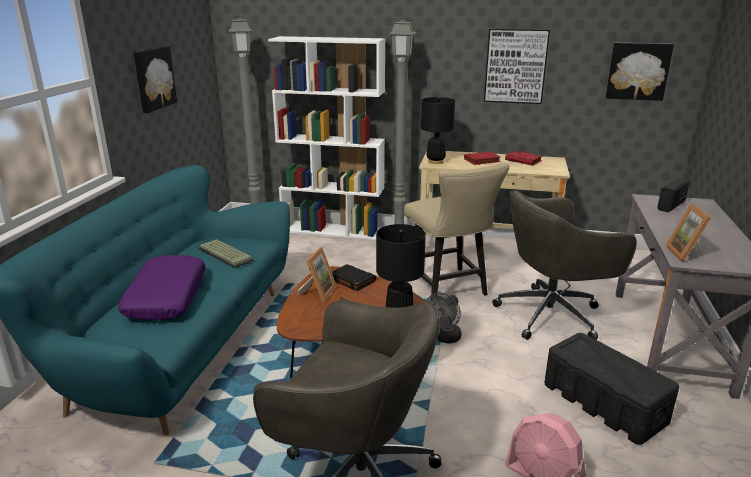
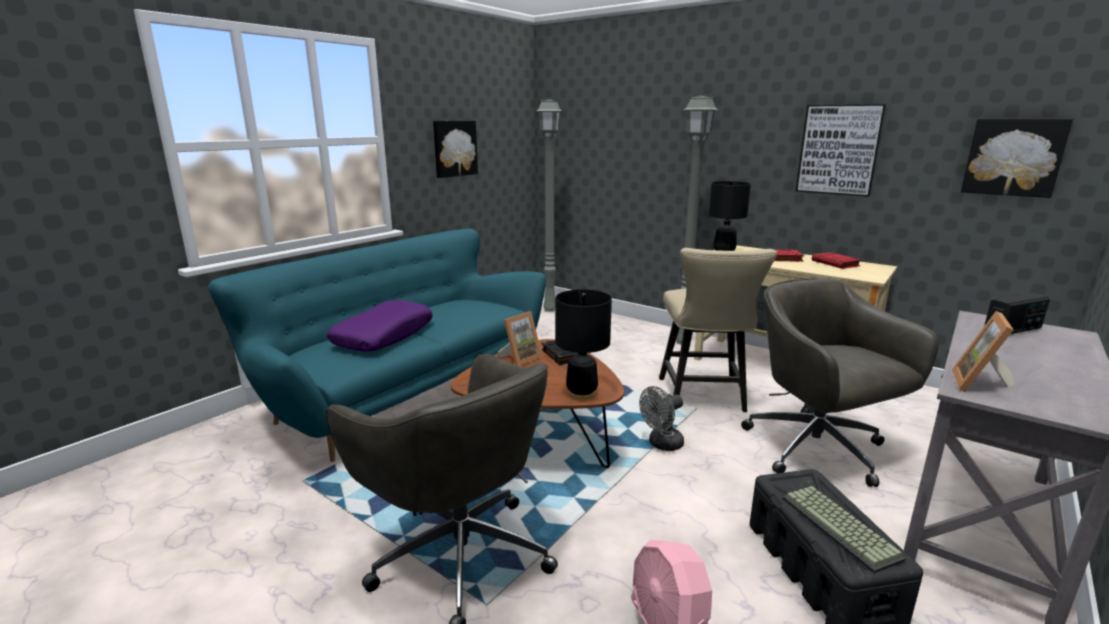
camera: 25 degrees right, 5 degrees down
(226, 254) = (466, 312): keyboard -> keyboard (841, 528)
(333, 230) = (621, 322): white bookcase -> none
(552, 314) = (818, 450): grey office chair -> grey office chair turned 60 degrees clockwise

